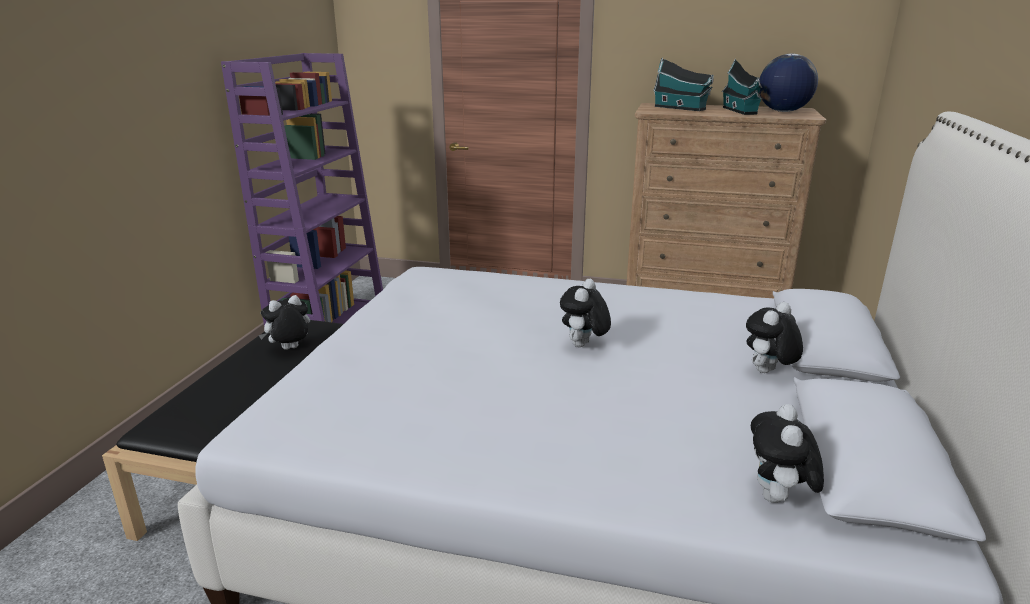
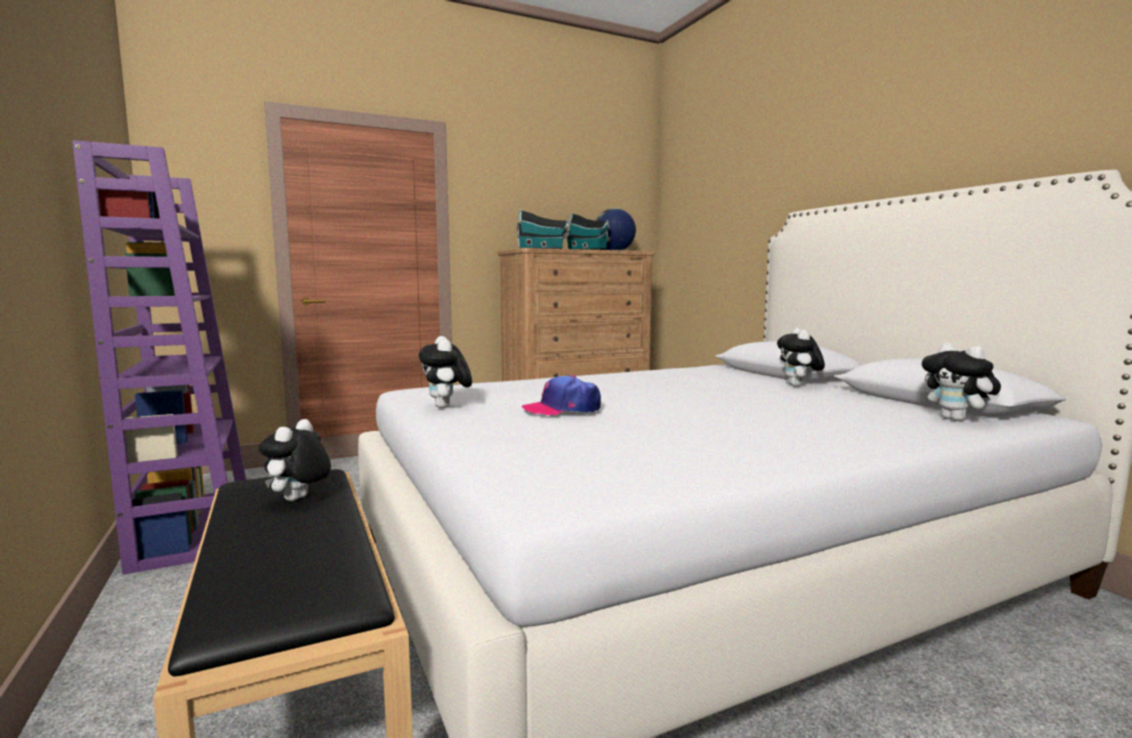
camera: 40 degrees left, 15 degrees down
(455, 337) = (562, 409): none -> cap
(583, 346) = (670, 395): plush toy -> plush toy (446, 407)

